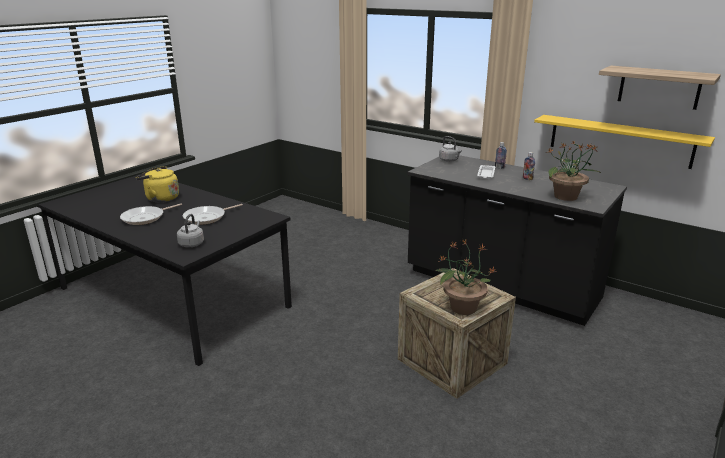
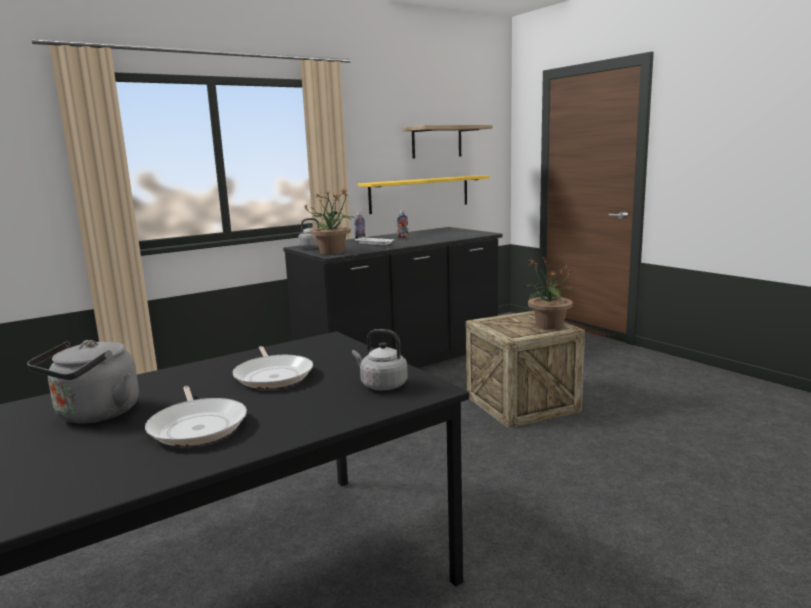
camera: 70 degrees left, 10 degrees down
(160, 198) = (95, 415): yellow kettle -> grey kettle
(566, 197) = (459, 235): potted plant -> potted plant (333, 252)

